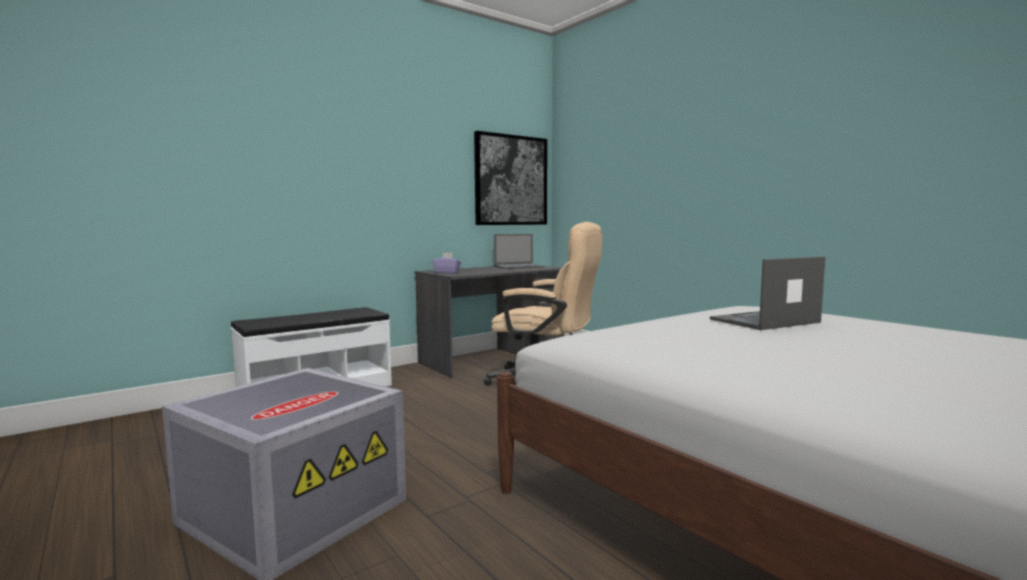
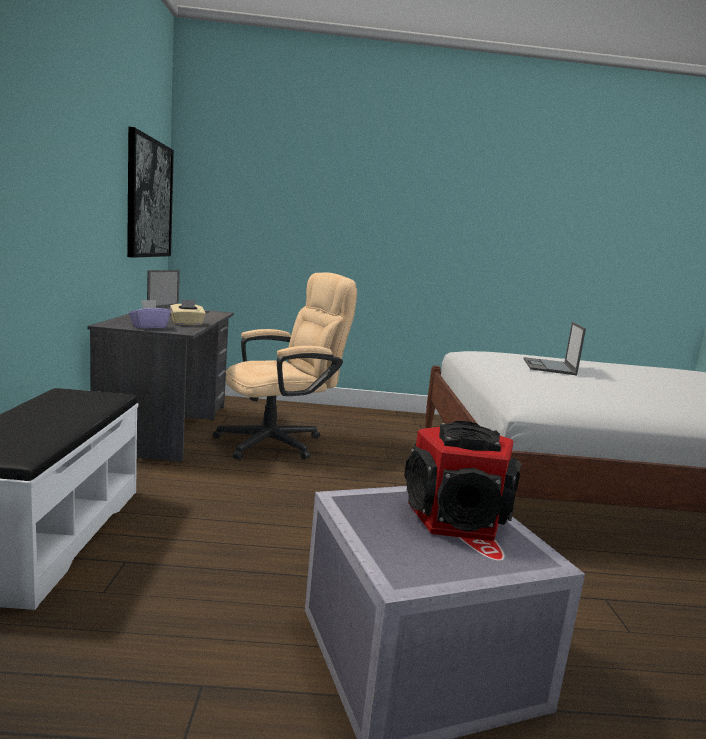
camera: 55 degrees left, 5 degrees up
(315, 398) = (457, 517): none -> speaker
(484, 272) = (187, 324): none -> beige tissue box

